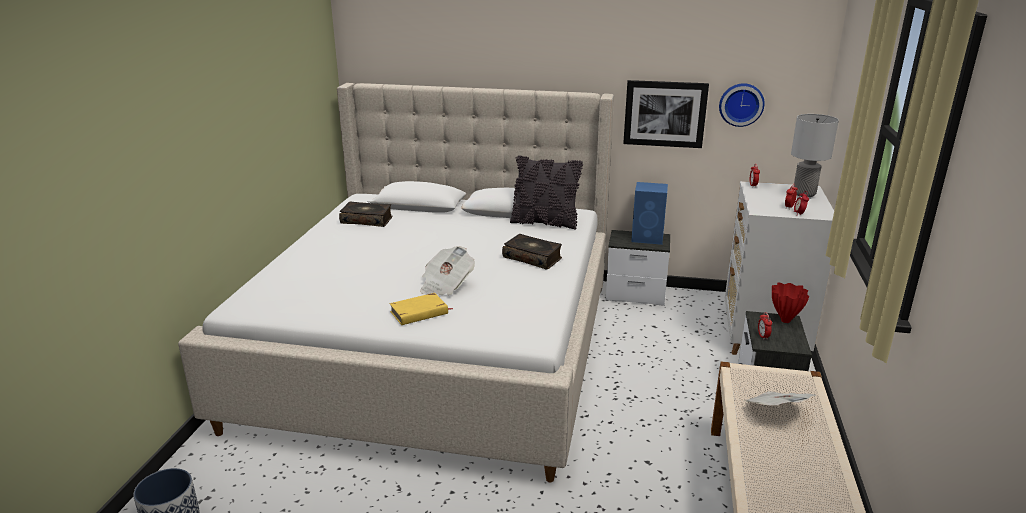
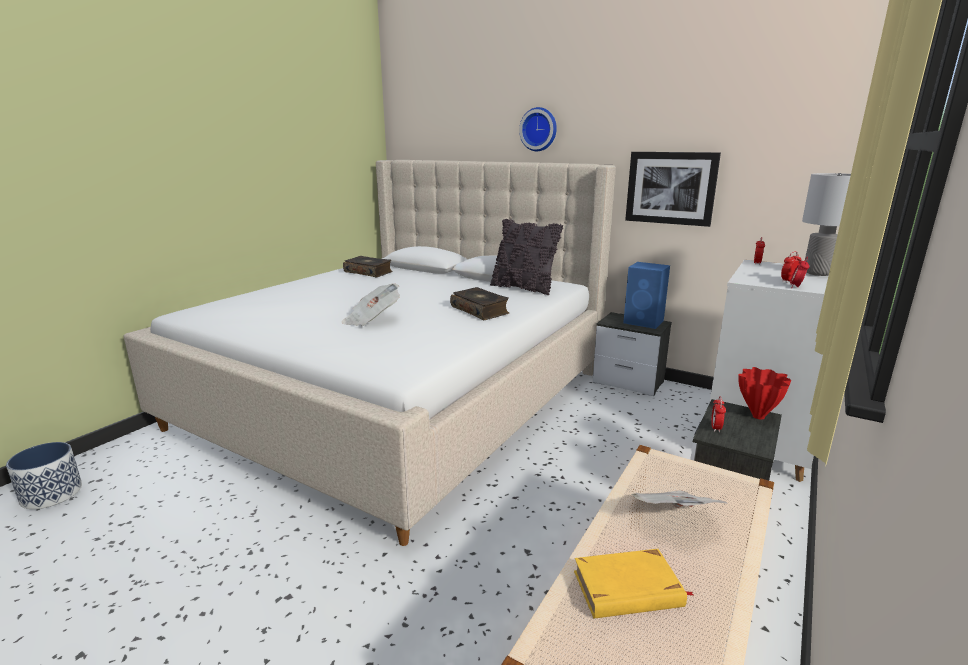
camera: 20 degrees right, 5 degrees down
(419, 312) = (319, 336): yellow book -> yellow book (628, 589)
(741, 104) = (758, 176): wall clock -> wall clock (539, 129)

